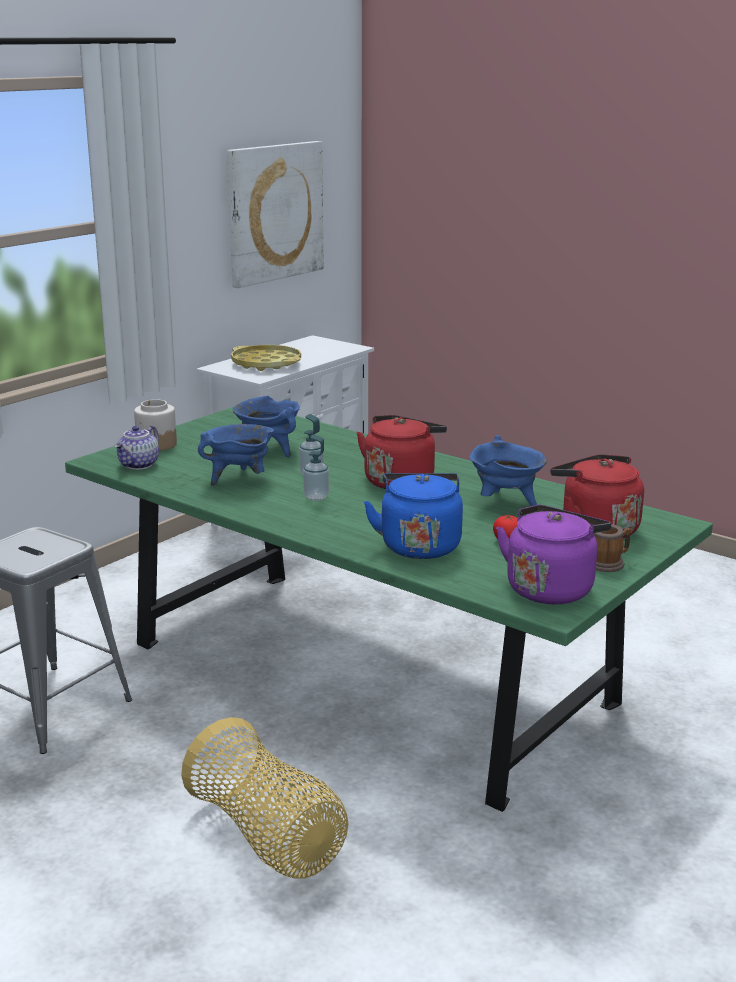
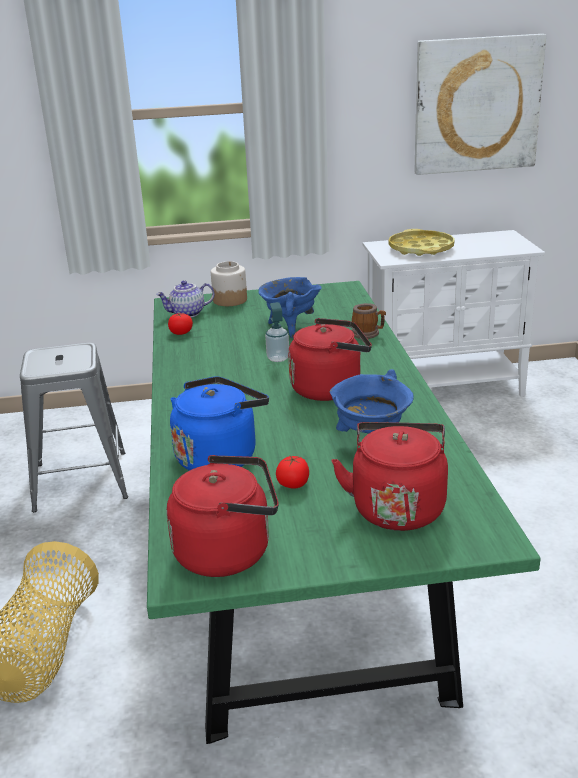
camera: 45 degrees right, 5 degrees up
(172, 480) = (181, 333): none -> tomato
(239, 479) = (221, 346): blue cooking pot -> none
(316, 497) = (240, 380): soap dispenser -> none
(551, 588) = (229, 552): purple kettle -> red kettle
(608, 563) = (331, 552): mug -> mug (368, 334)

